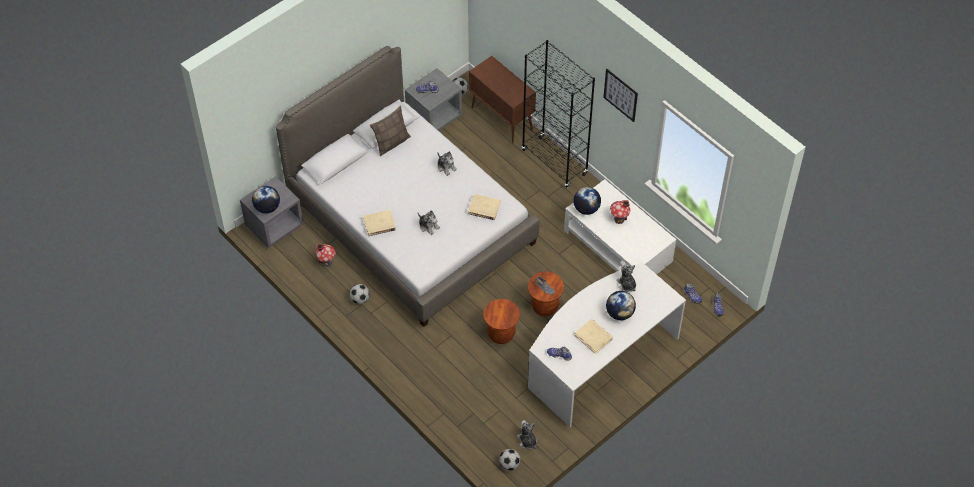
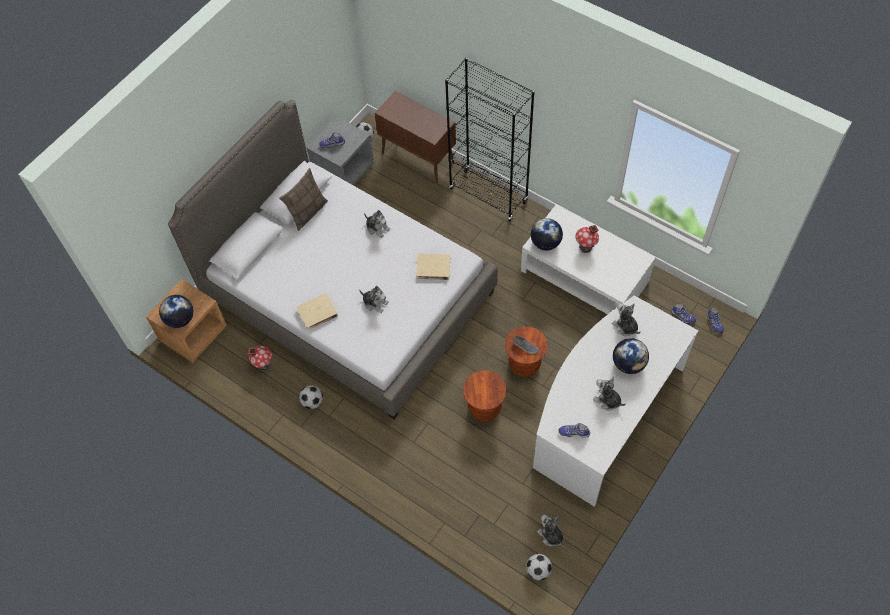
camera: 10 degrees left, 5 degrees up
(274, 225) = (193, 334): grey nightstand -> brown nightstand
(593, 337) = (607, 400): beige book -> plush toy
(620, 95) = (570, 104): picture -> none

